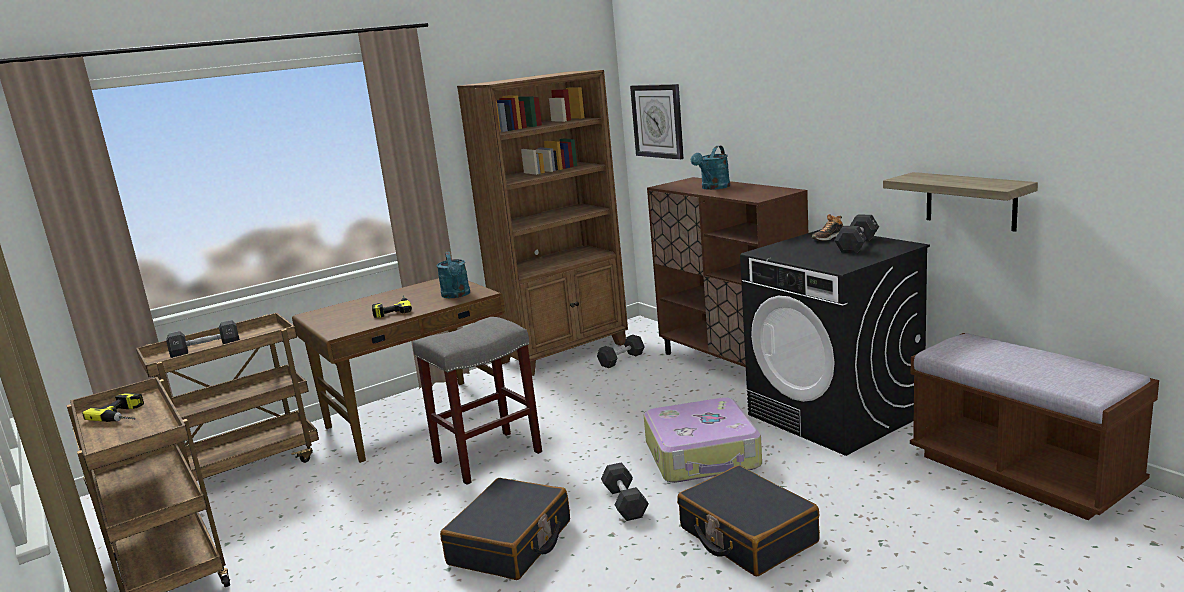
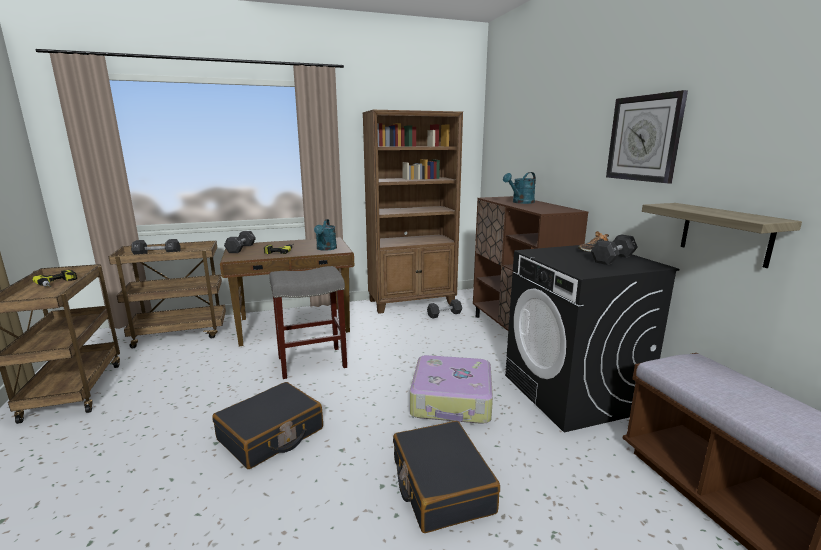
camera: 15 degrees right, 0 degrees up
(625, 502) = (371, 424): black dumbbell -> black dumbbell (241, 248)
(658, 121) = (501, 154): wall clock -> wall clock (644, 138)

